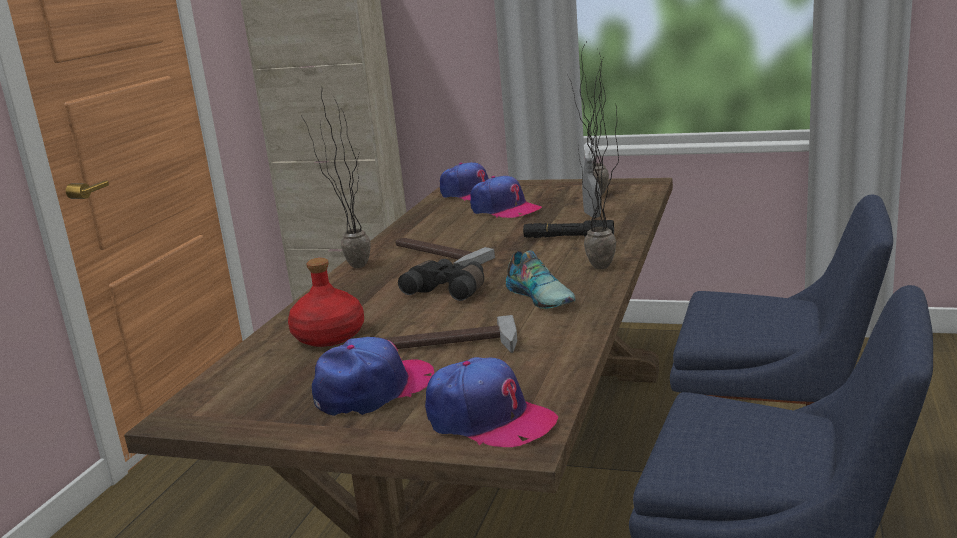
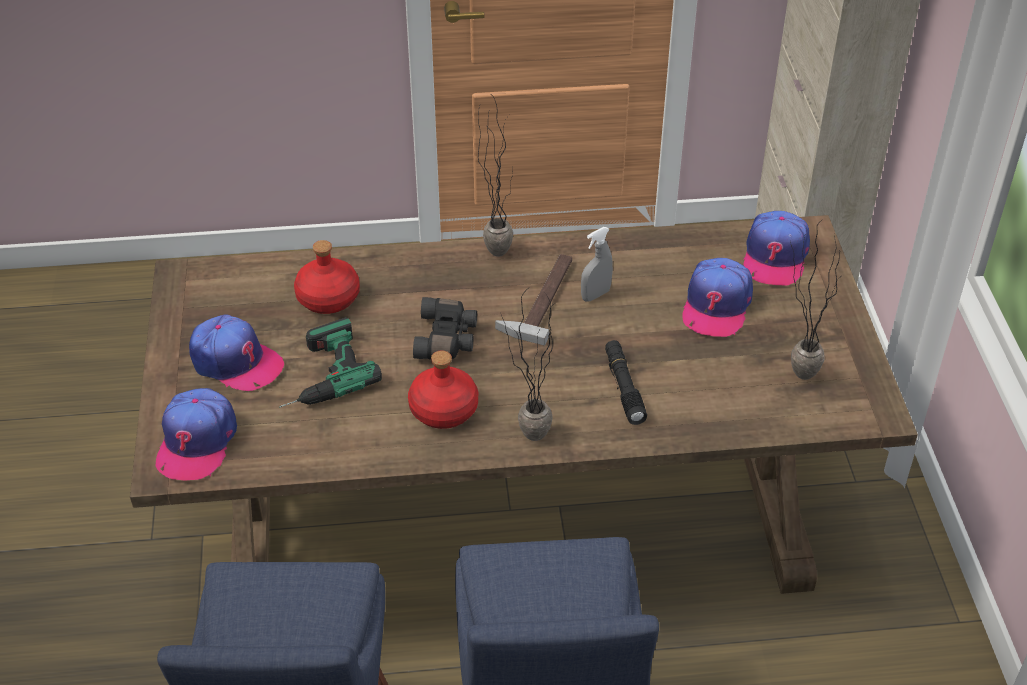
camera: 65 degrees right, 25 degrees up
(440, 346) = (318, 374): hammer -> power drill
(541, 296) = (444, 409): shoe -> red bottle
(592, 215) = (714, 389): grey spray bottle -> grey spray bottle (595, 295)

